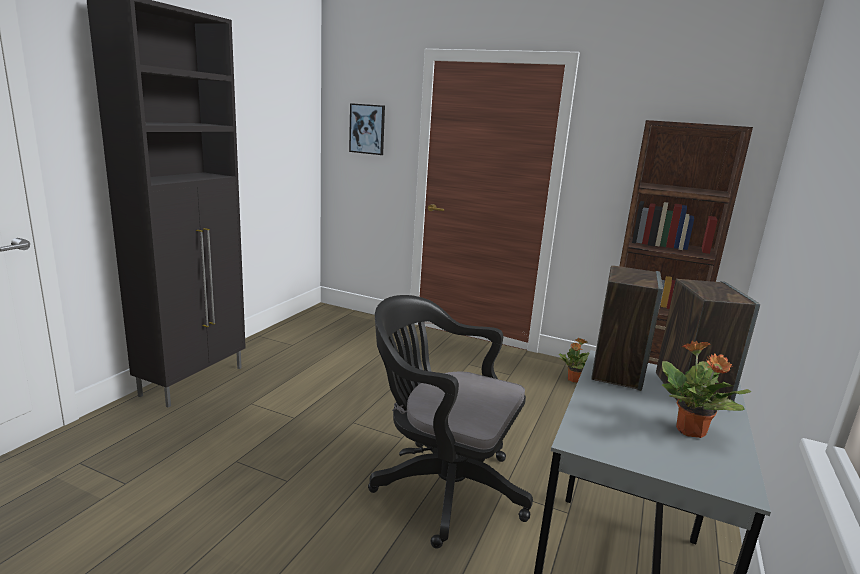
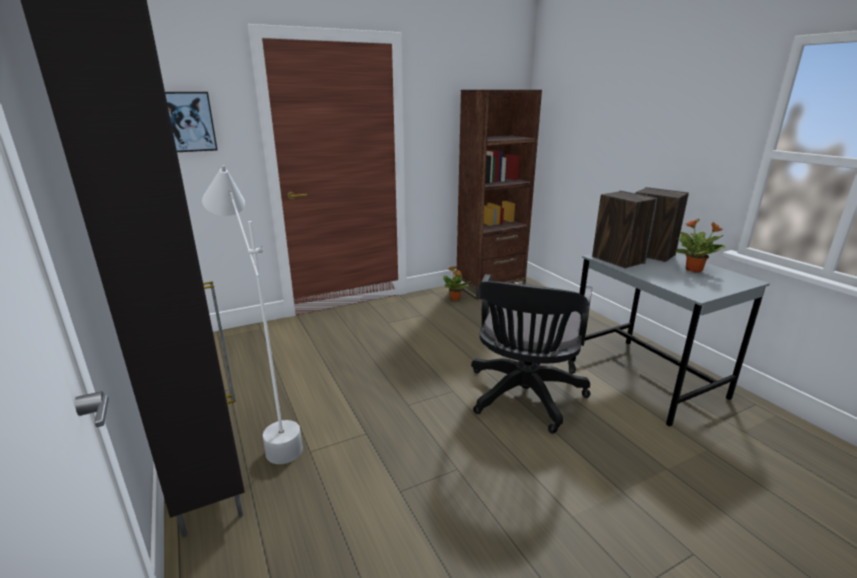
camera: 50 degrees left, 5 degrees up
(256, 382) = (272, 435): none -> white floor lamp
(442, 486) = (524, 398): black office chair -> black office chair turned 45 degrees counterclockwise

